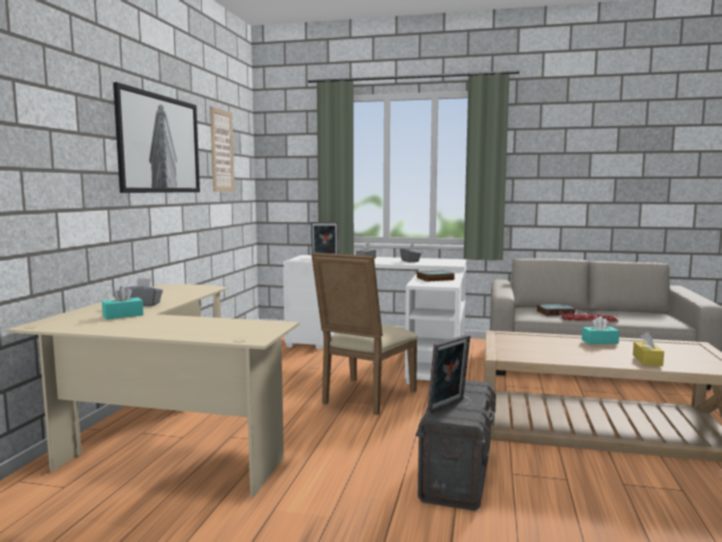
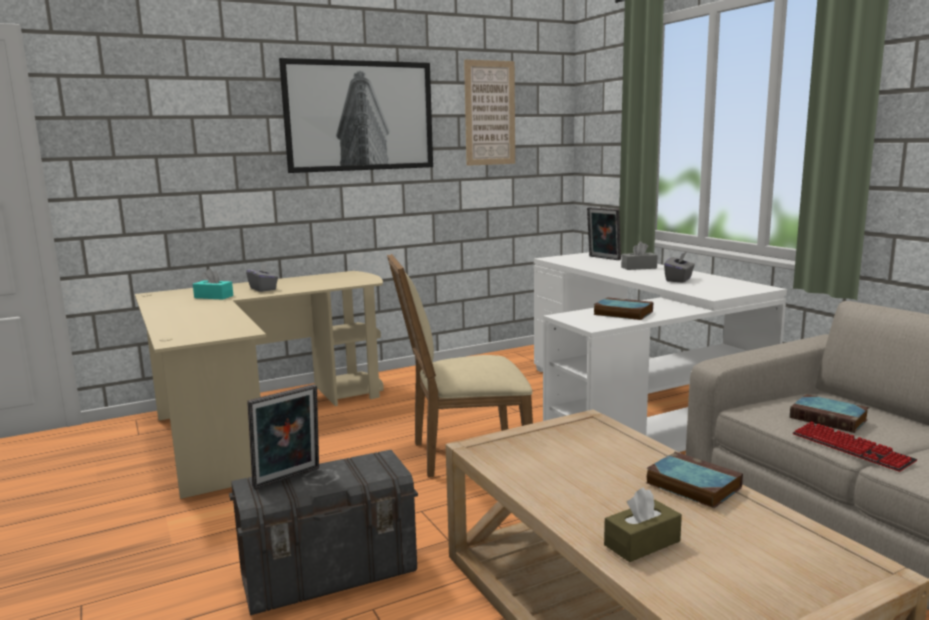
camera: 50 degrees right, 5 degrees up
(448, 406) = (288, 479): picture frame -> picture frame turned 45 degrees counterclockwise
(599, 341) = (690, 485): turquoise tissue box -> book
(647, 360) = (642, 543): yellow tissue box -> brown tissue box

